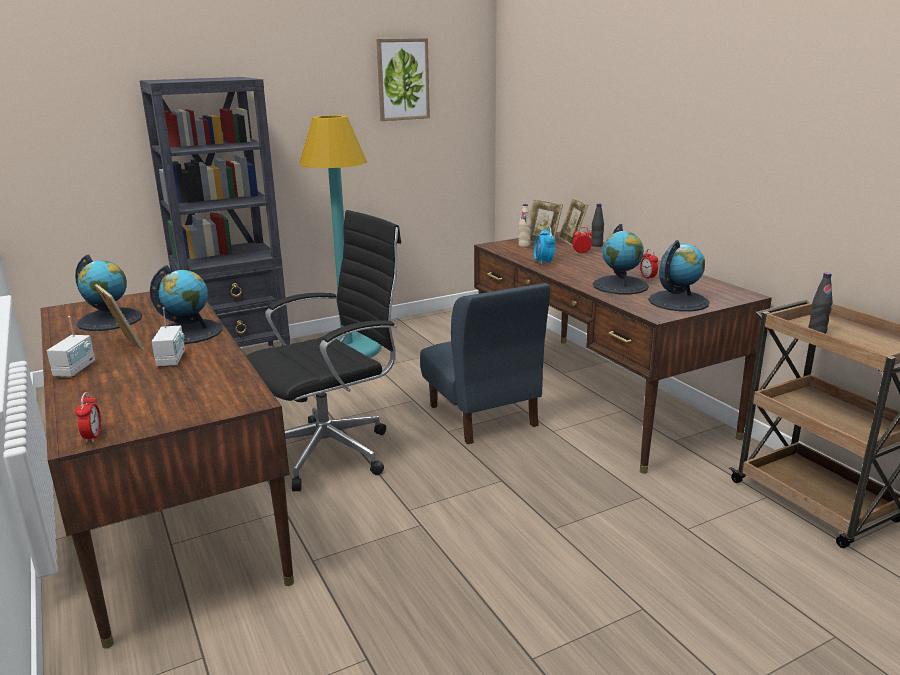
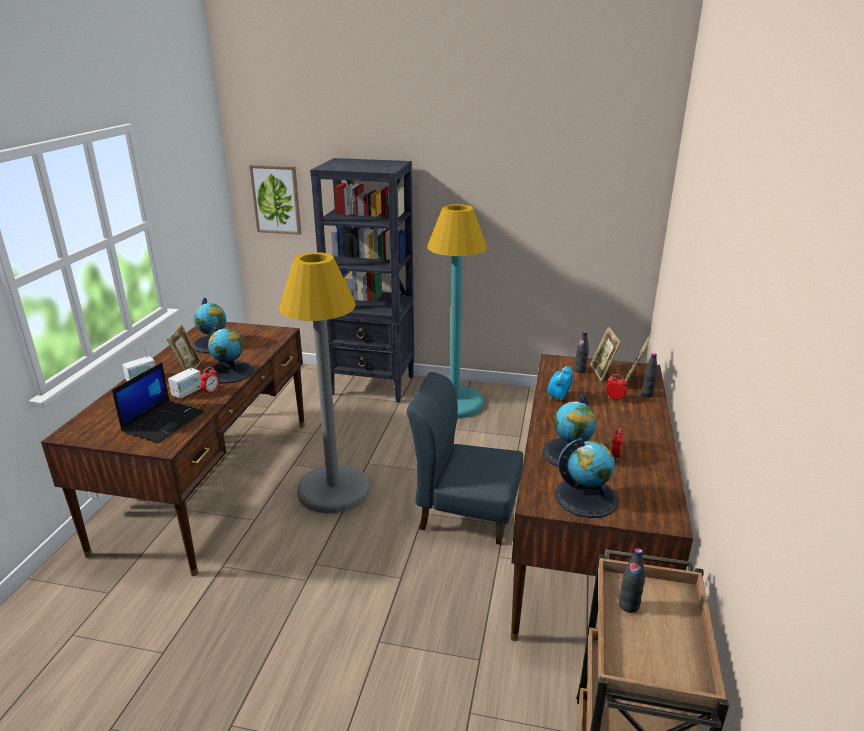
camera: 40 degrees right, 5 degrees up
(93, 437) = (75, 435): alarm clock -> alarm clock (211, 391)
(198, 387) = (163, 421): none -> laptop
(333, 452) = (333, 490): black office chair -> grey floor lamp
(403, 79) = (562, 174): picture -> picture (276, 199)
(482, 416) = (466, 512): blue chair -> blue chair turned 90 degrees clockwise
(524, 245) = (580, 370): beige bottle -> black bottle

